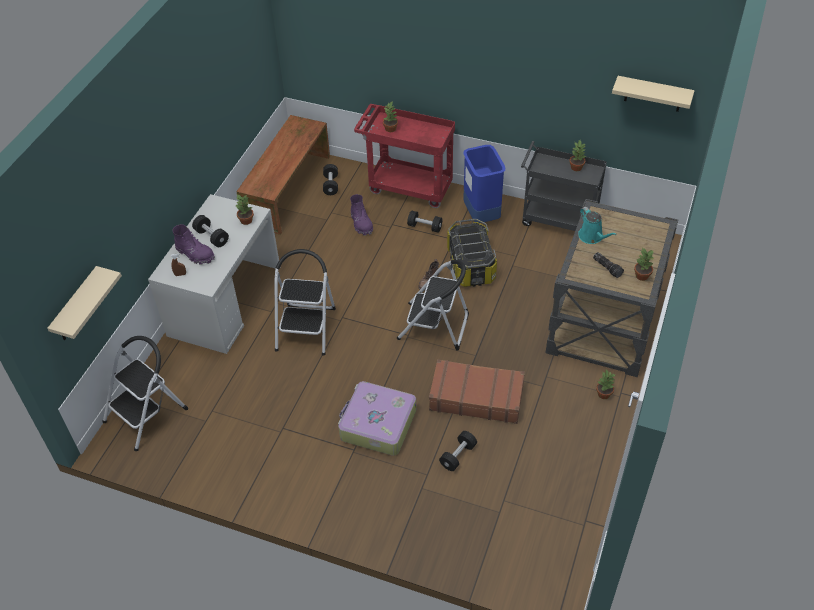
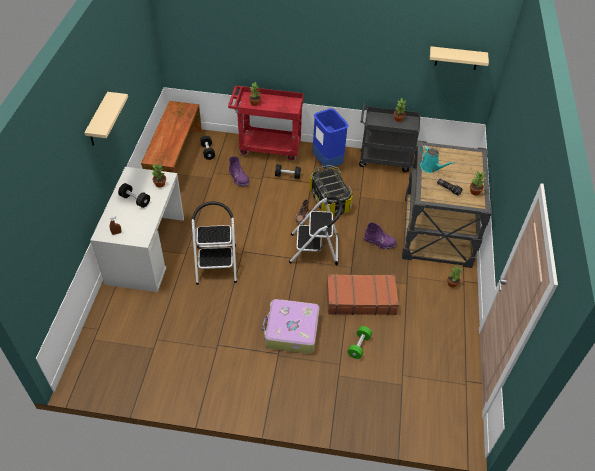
camera: 15 degrees left, 0 degrees up
(76, 306) = (43, 269): beige shelf -> beige shelf (98, 121)
(148, 414) = (104, 350): step ladder -> none
(195, 254) = (125, 215): purple boot -> purple boot (379, 242)
(458, 456) = (359, 346): black dumbbell -> green dumbbell

